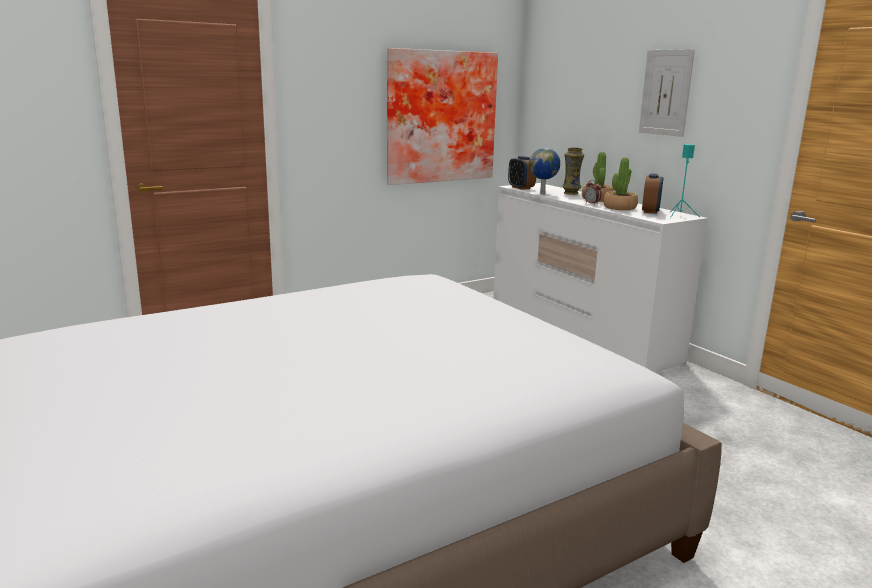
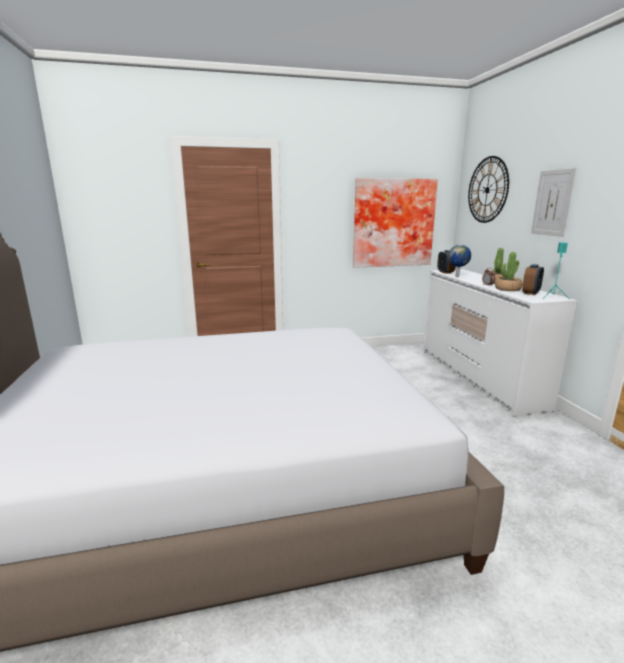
camera: 20 degrees right, 0 degrees up
(569, 71) = (487, 190): none -> wall clock
(571, 193) = (479, 277): vase -> none

